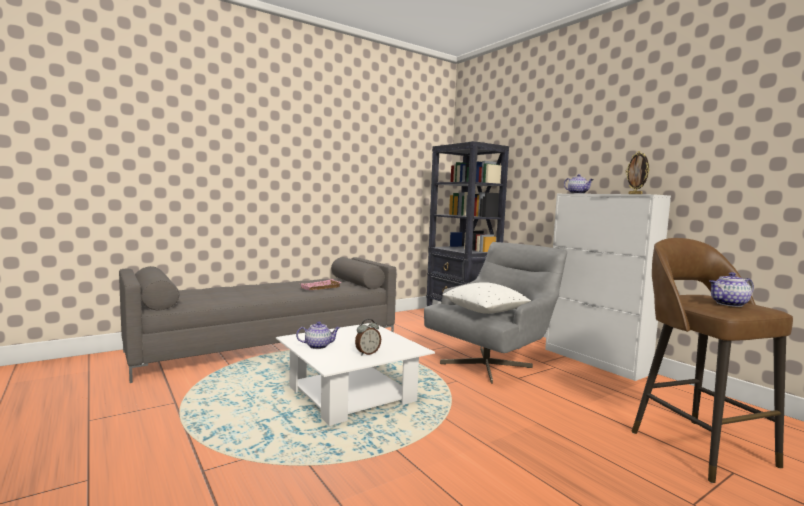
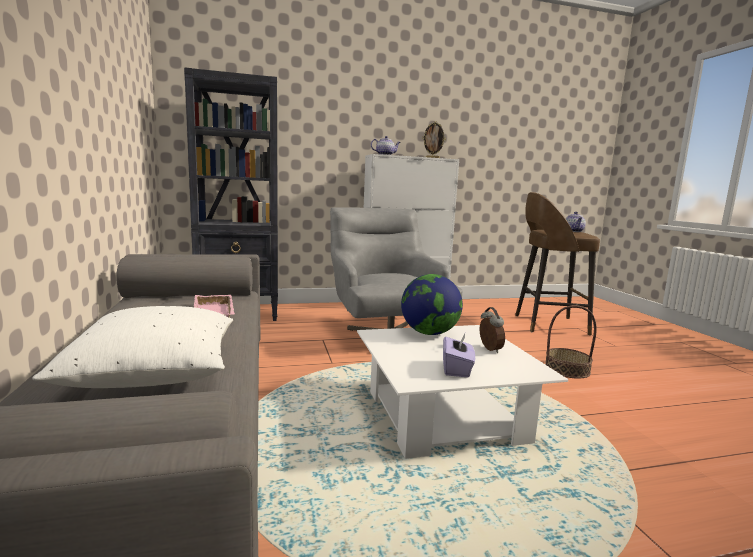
camera: 70 degrees left, 5 degrees up
(318, 346) = (457, 369): teapot -> purple tissue box
(387, 337) = (429, 333): none -> globe
(485, 311) = (411, 279): white pillow -> white pillow (154, 374)
(518, 451) = (567, 369): none -> basket

